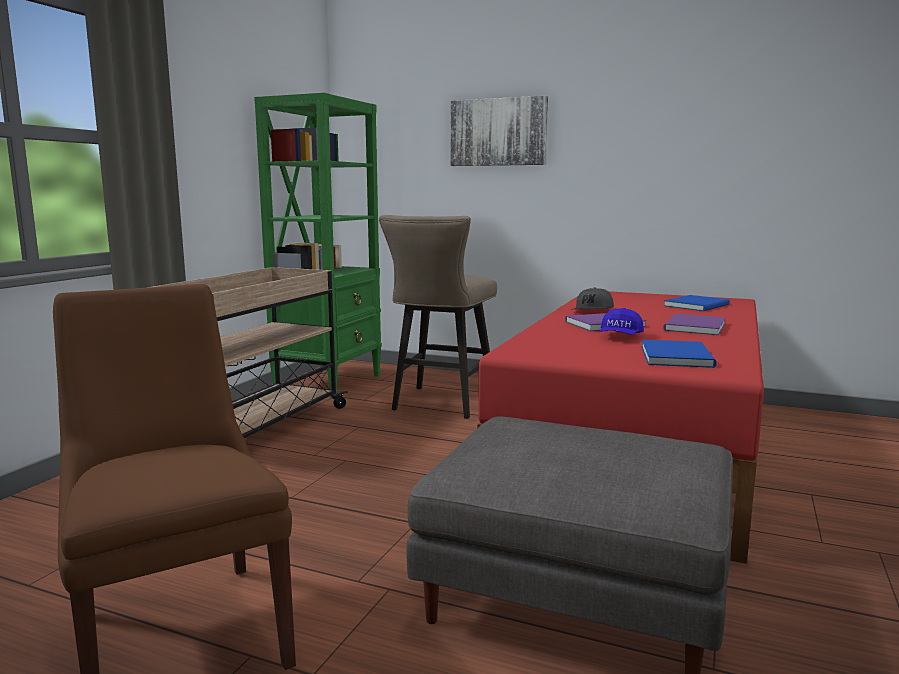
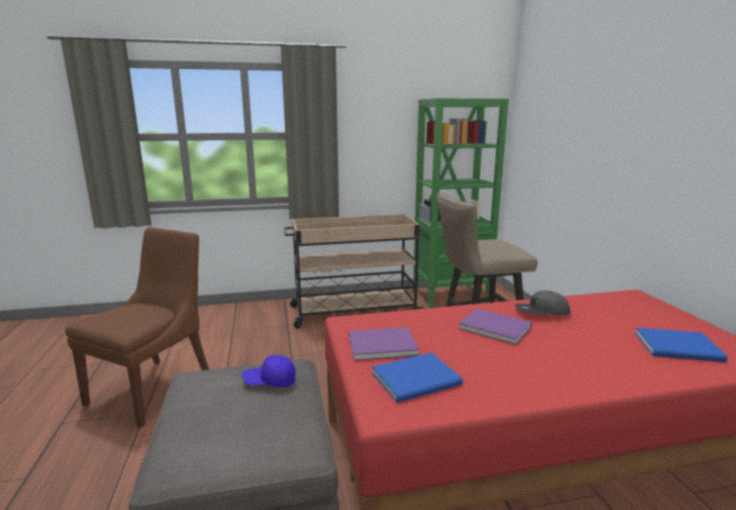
camera: 55 degrees right, 5 degrees up
(498, 132) = (601, 122): picture -> none
(620, 337) = (455, 343): blue cap -> blue cap (270, 381)
(692, 327) = (555, 364): purple book -> purple book (380, 345)

